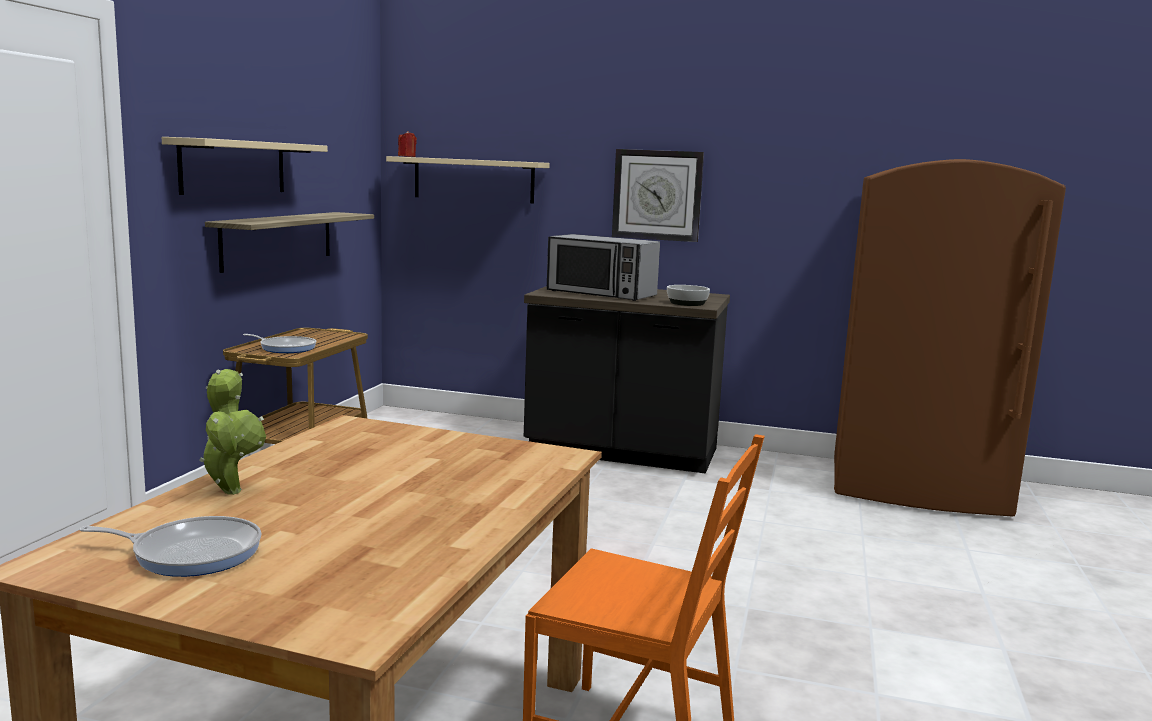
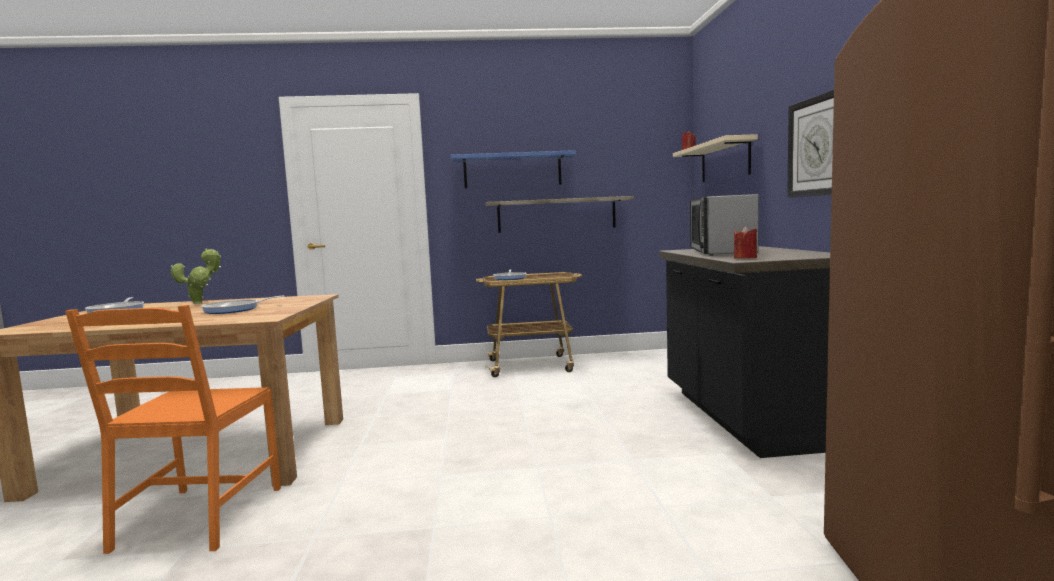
camera: 70 degrees right, 5 degrees down
(234, 167) = (512, 171): beige shelf -> blue shelf
(418, 468) = (235, 309): none -> frying pan
(687, 303) = (745, 258): bowl -> red candle

